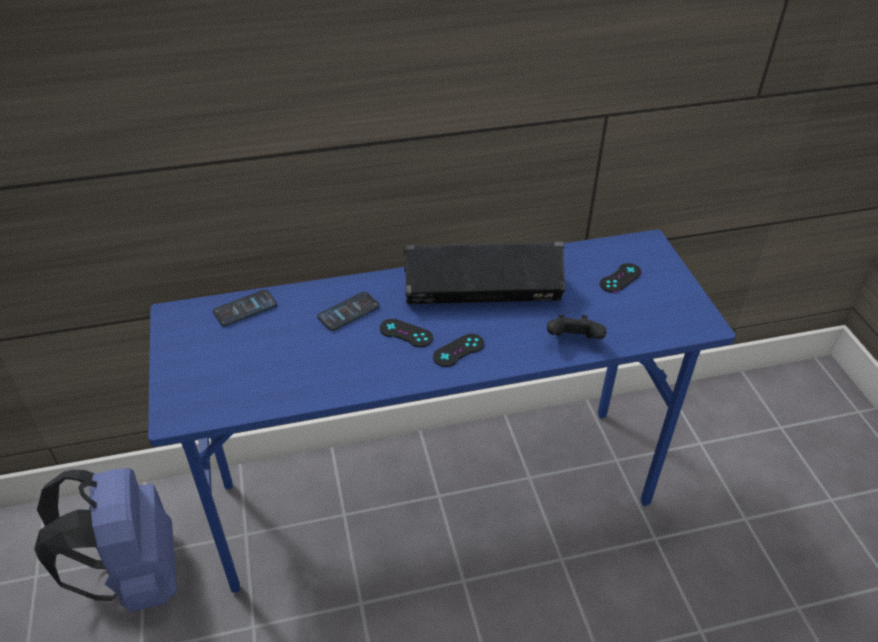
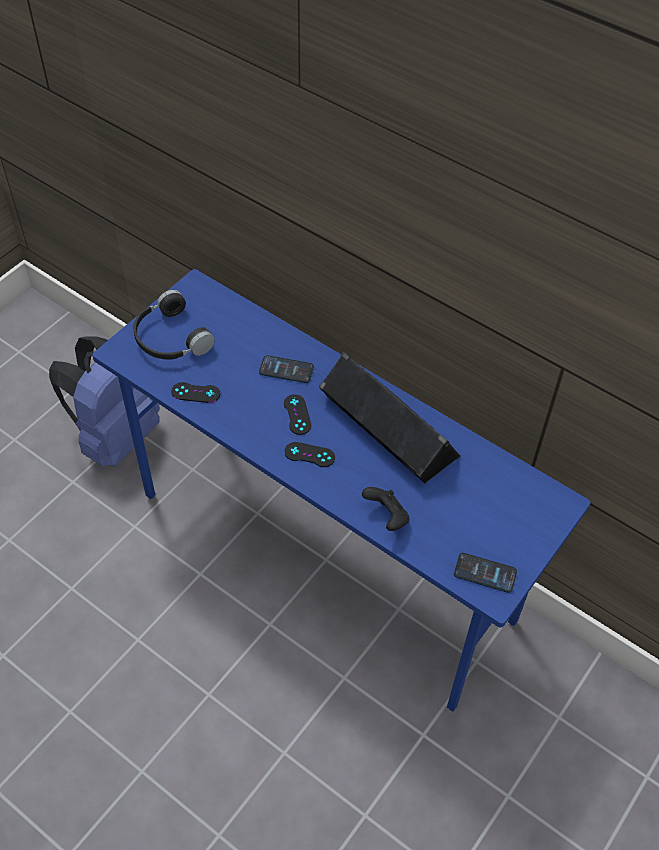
camera: 50 degrees right, 10 degrees up
(210, 368) = (169, 339): none -> black headphones
(245, 309) = (235, 315): phone -> phone (485, 573)
(620, 278) = (493, 508): black game controller -> black game controller (195, 393)

